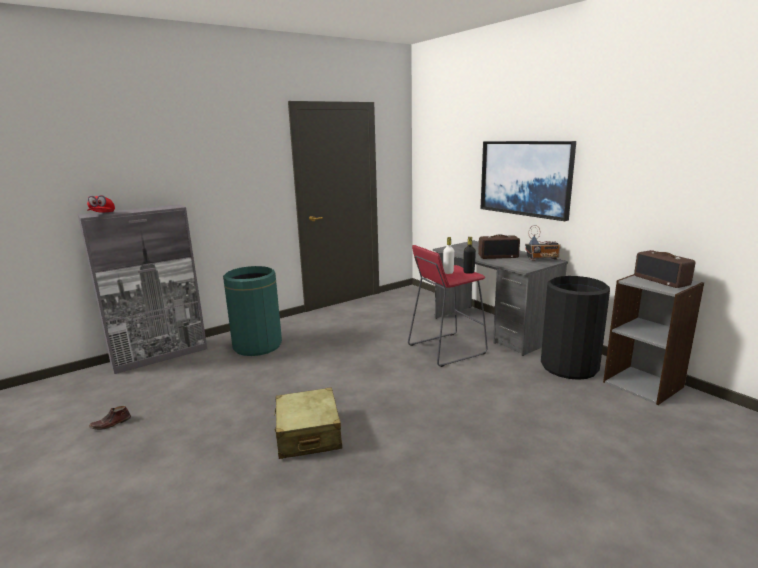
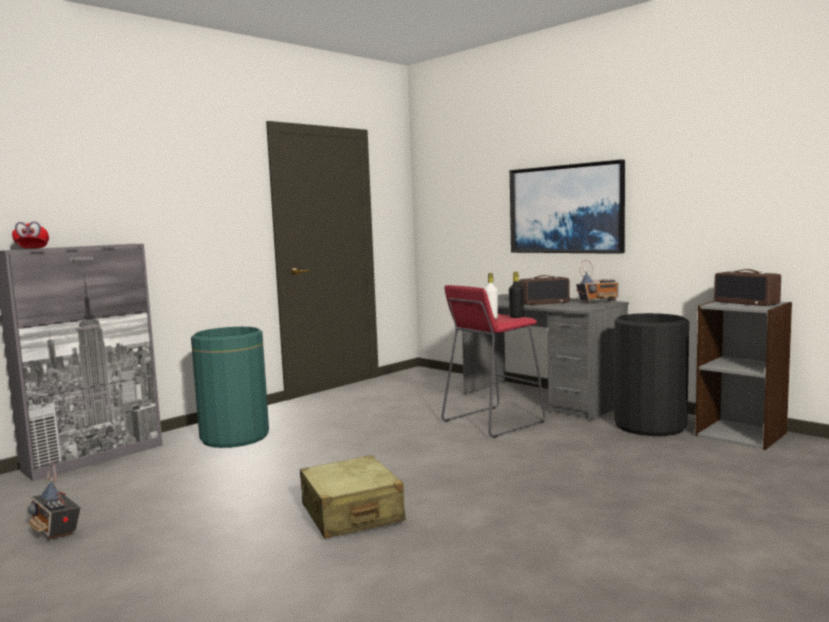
camera: 10 degrees left, 10 degrees down
(111, 424) = (55, 531): brown shoe -> radio

